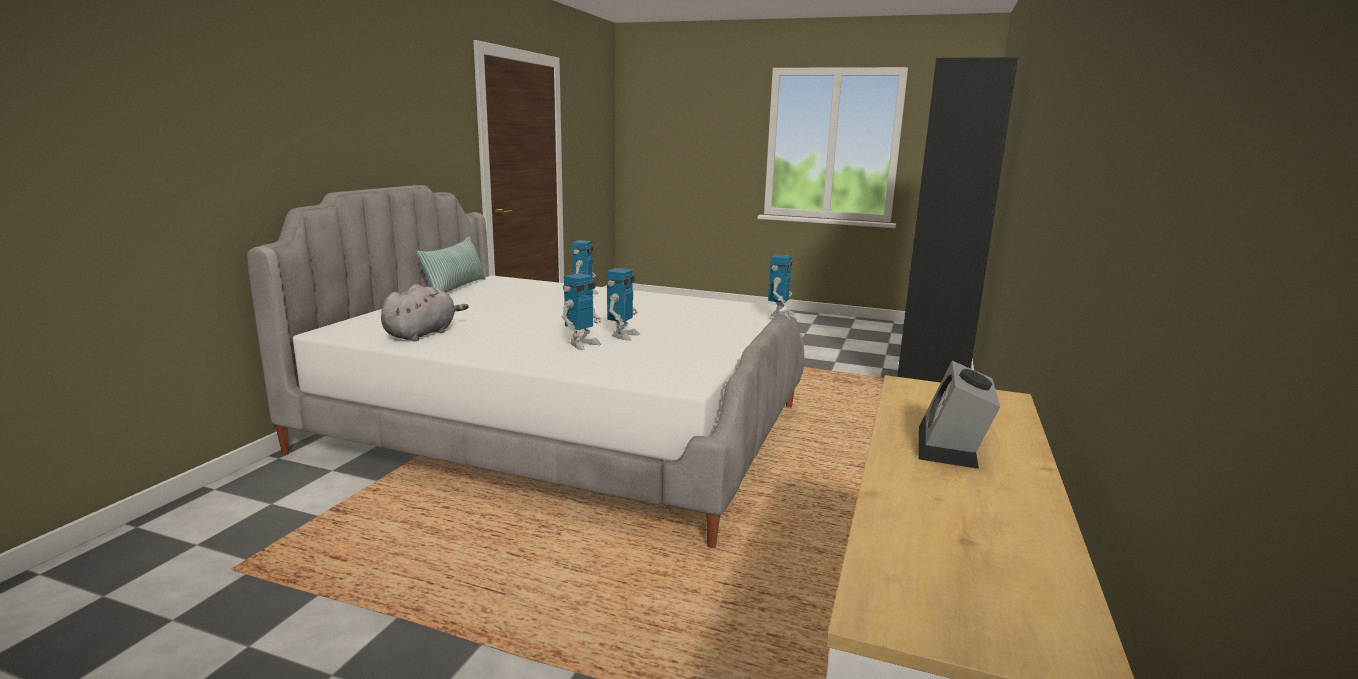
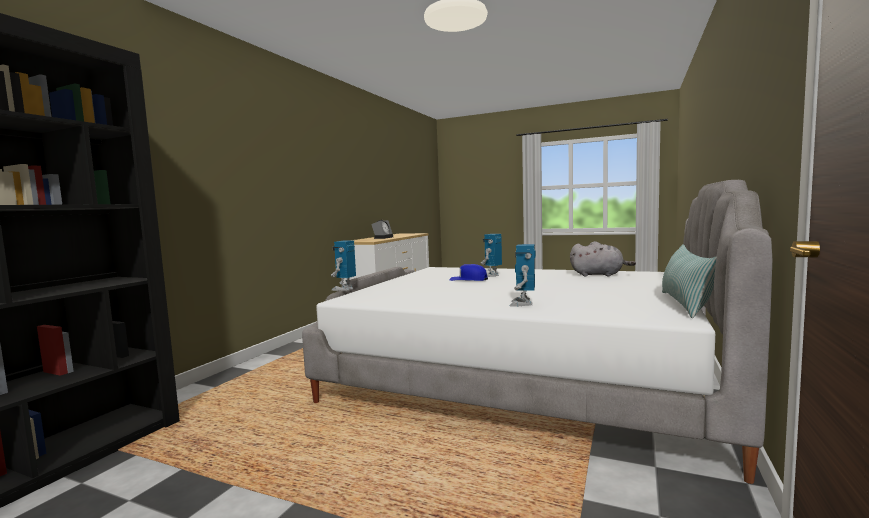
camera: 175 degrees left, 10 degrees down
(422, 334) = (599, 275): grey plush toy -> grey plush toy turned 105 degrees counterclockwise
(622, 335) = (468, 279): toy robot -> blue cap

